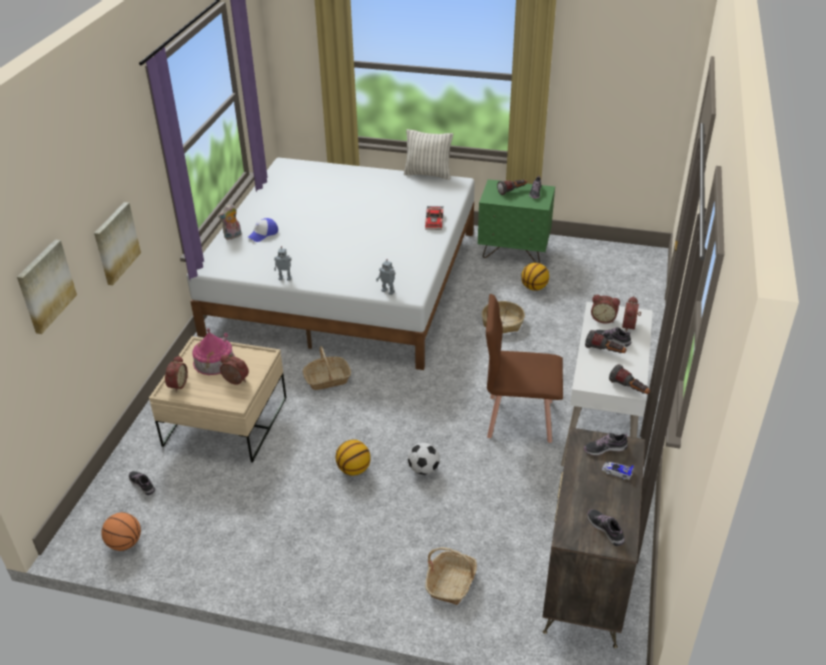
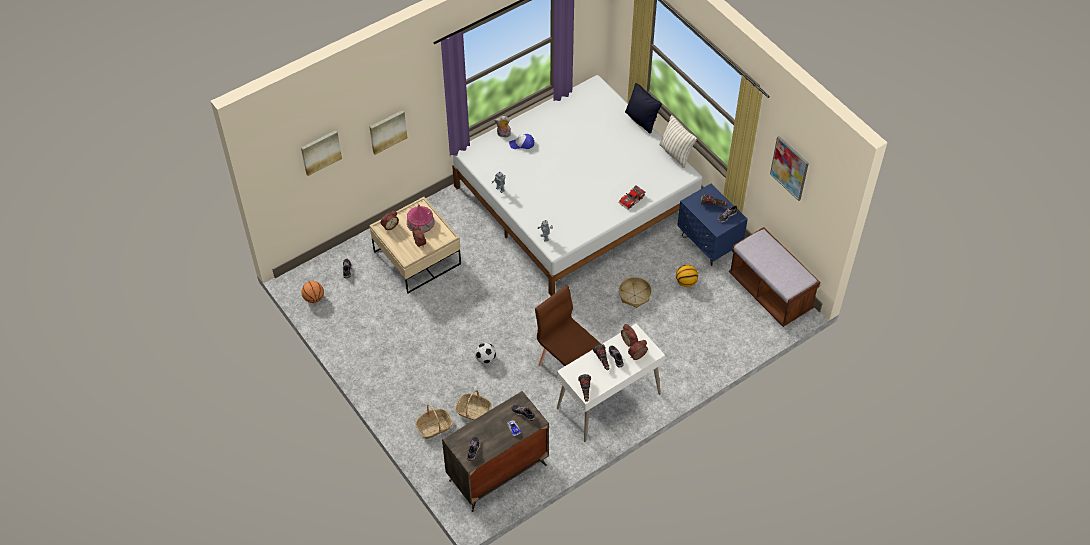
camera: 40 degrees right, 15 degrees up
(327, 379) = (494, 266): basket -> basket (473, 411)
(353, 469) = (451, 333): basketball -> none
(363, 167) = (641, 120): none -> black pillow
(514, 251) = (709, 244): green nightstand -> blue nightstand
(602, 75) = (789, 168): none -> picture
(613, 256) = (770, 293): none -> brown bench

